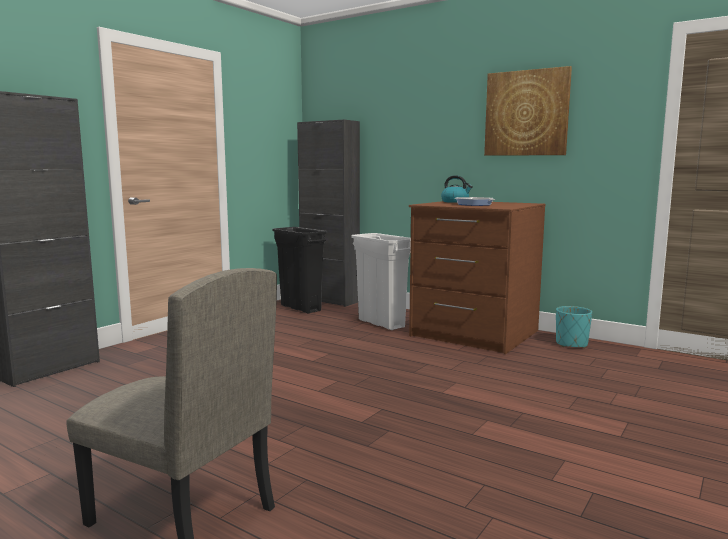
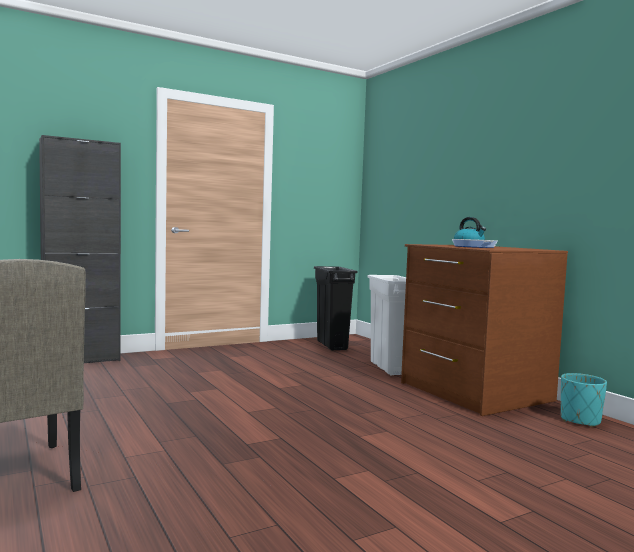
camera: 25 degrees right, 5 degrees down
(330, 300) = (368, 343): black cabinet -> none
(526, 113) = (553, 148): picture -> none

